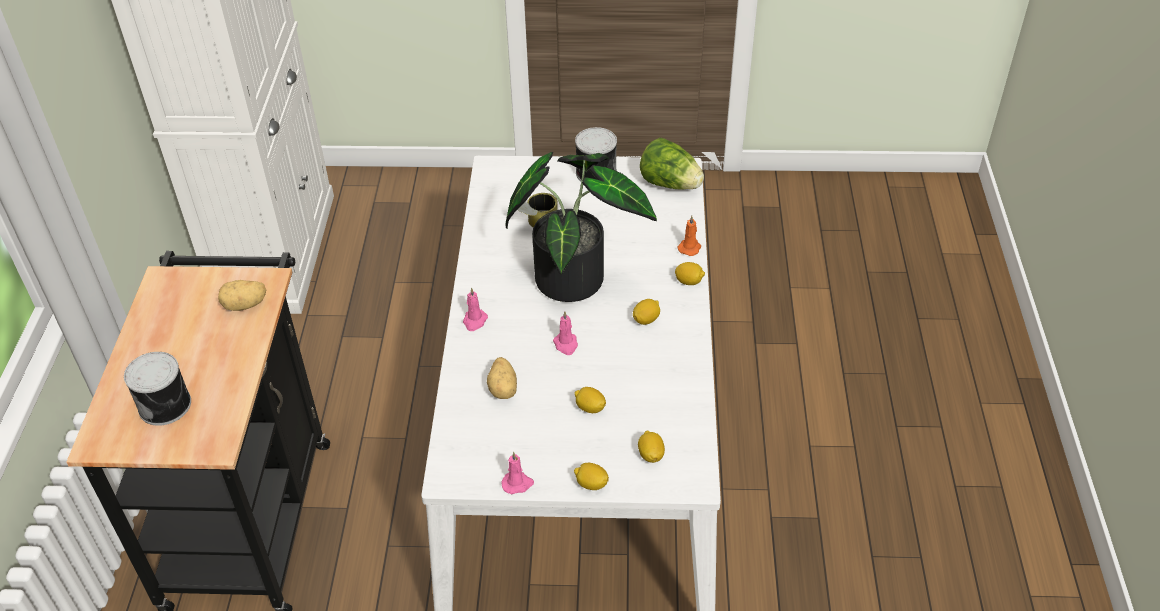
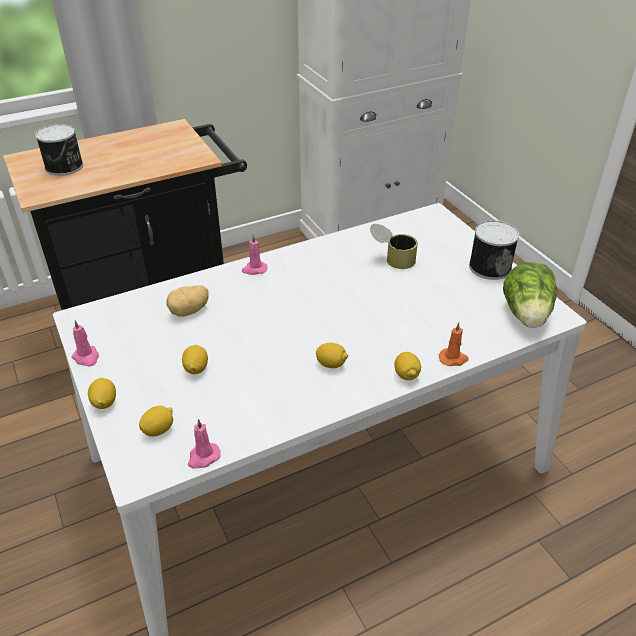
camera: 60 degrees right, 5 degrees down
(245, 305) = (172, 159): potato -> none
(566, 345) = (263, 326): pink candle -> pink candle (203, 457)
(575, 275) = (351, 301): potted plant -> none

